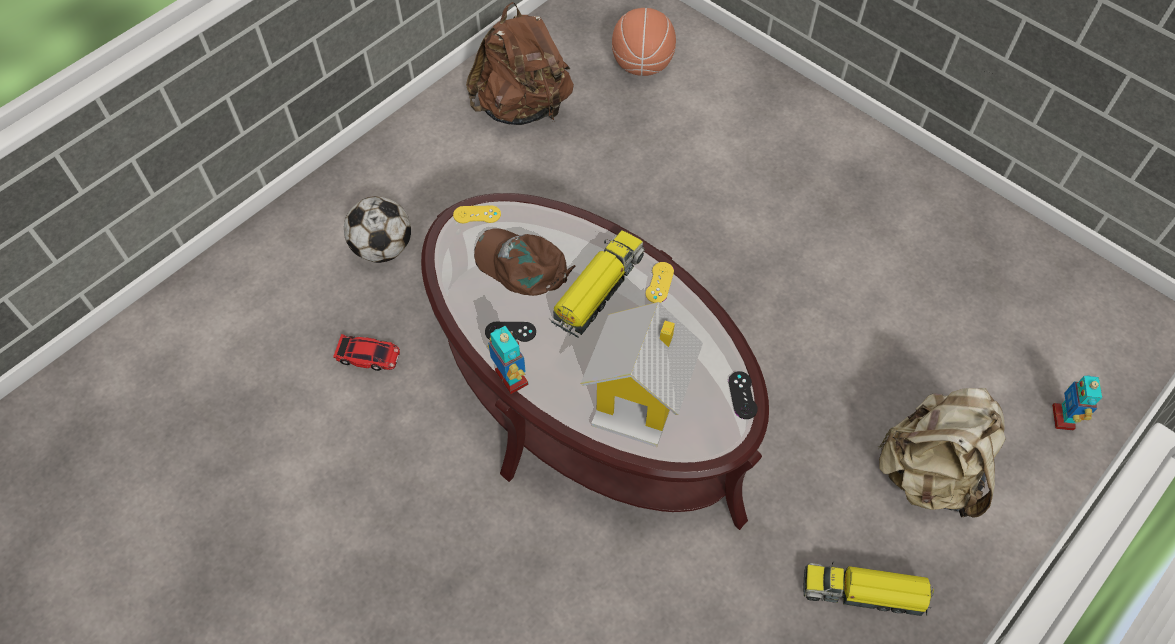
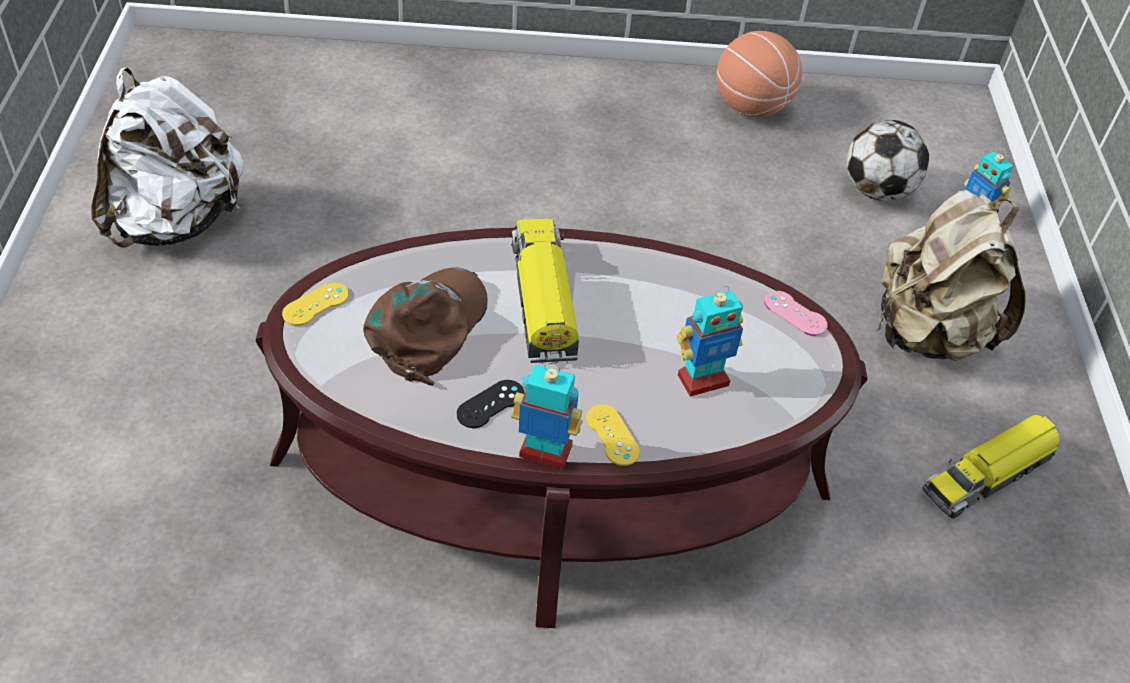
camera: 45 degrees left, 10 degrees down
(368, 355) = (235, 609): toy car -> none
(383, 248) = (135, 471): football -> football (876, 190)
(522, 265) = (429, 327): brown cap -> brown cap turned 120 degrees clockwise
(523, 107) = (177, 220): brown backpack -> white backpack
(640, 397) = (702, 379): toy house -> toy robot
(642, 65) = (283, 113): basketball -> basketball (751, 107)
(659, 282) = (599, 257): yellow game controller -> yellow game controller (612, 435)
(742, 395) = (795, 313): black game controller -> pink game controller

